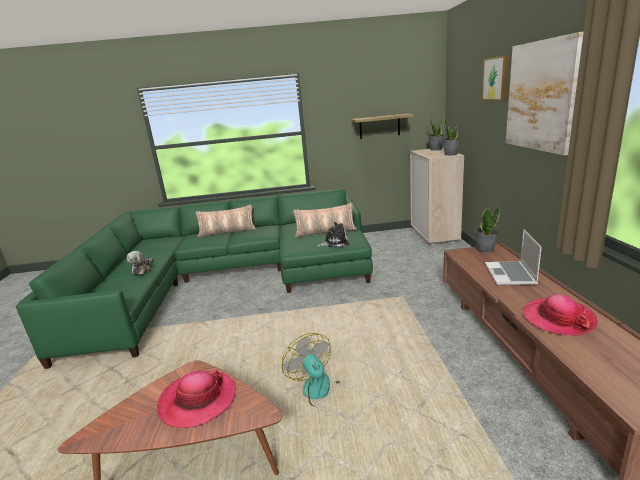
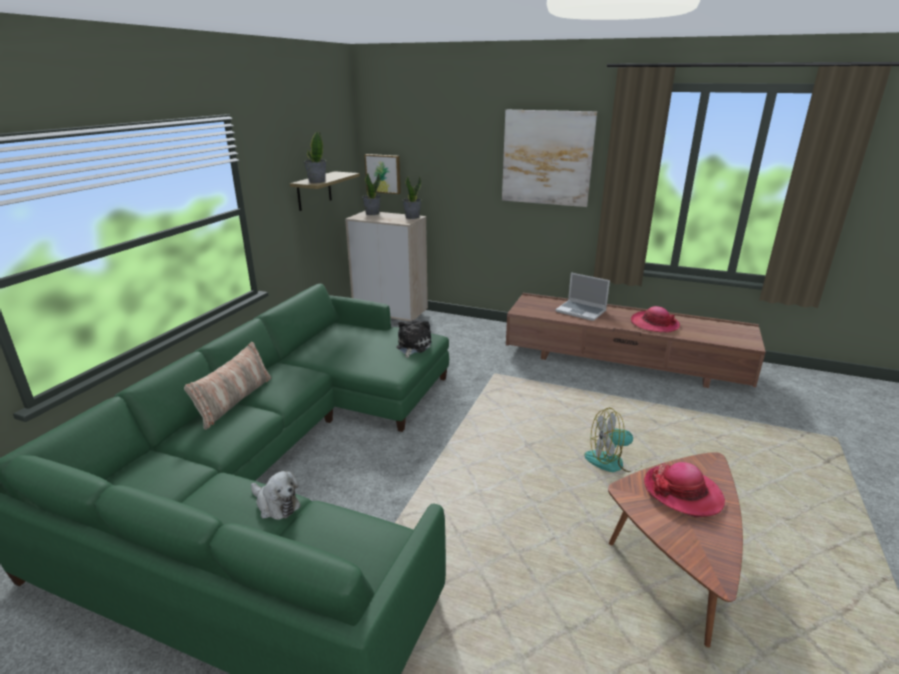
camera: 65 degrees left, 5 degrees up
(325, 232) = (373, 341): pillow -> none
(485, 249) = (527, 301): potted plant -> potted plant (316, 181)
(497, 78) = (474, 137): picture -> picture (383, 173)

